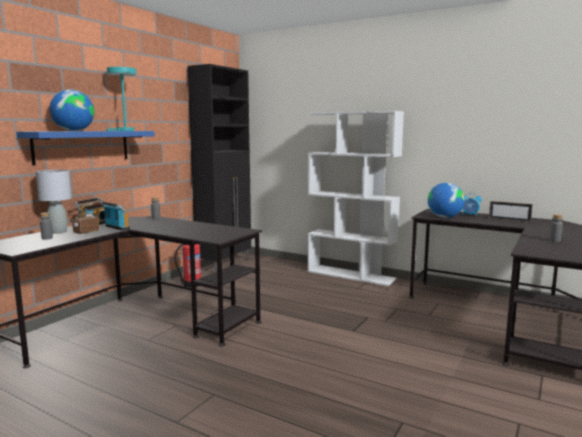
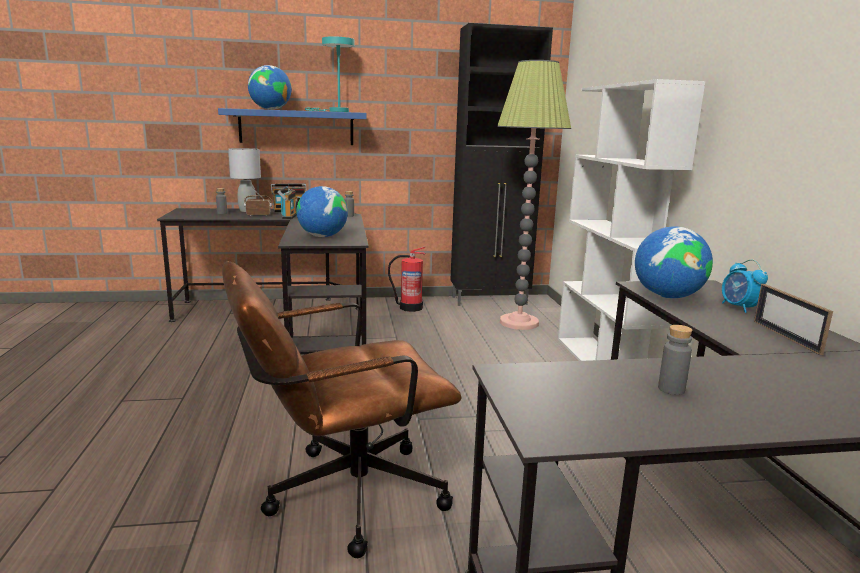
camera: 50 degrees right, 5 degrees up
(213, 232) = (322, 236): none -> globe
(270, 270) = (519, 323): none -> floor lamp
(415, 374) = (341, 497): none -> brown office chair

